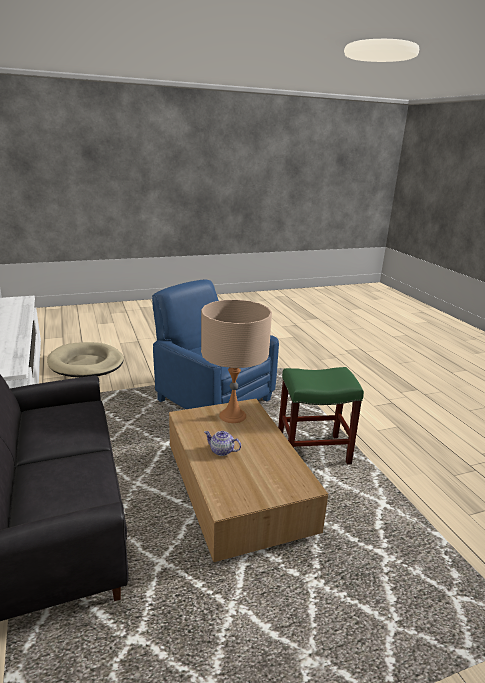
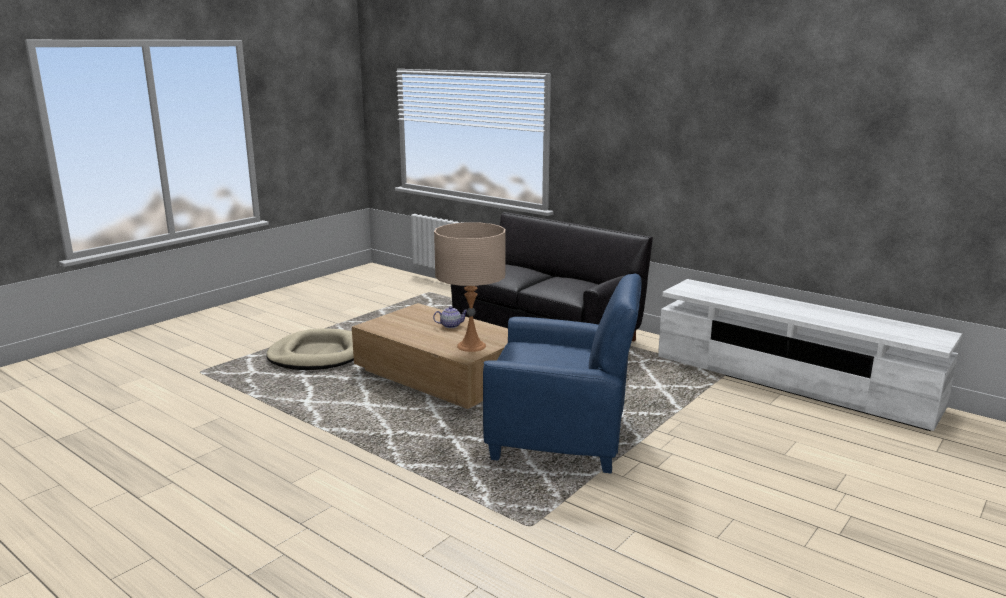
camera: 150 degrees right, 5 degrees down
(86, 363) = (792, 425): beige dog bed -> beige dog bed (318, 355)
(312, 451) = (393, 420): green stool -> none

